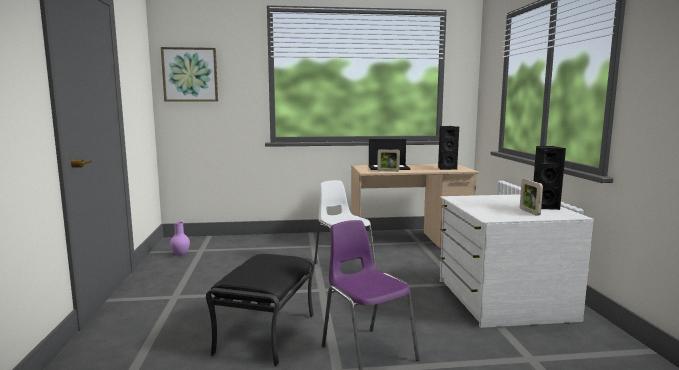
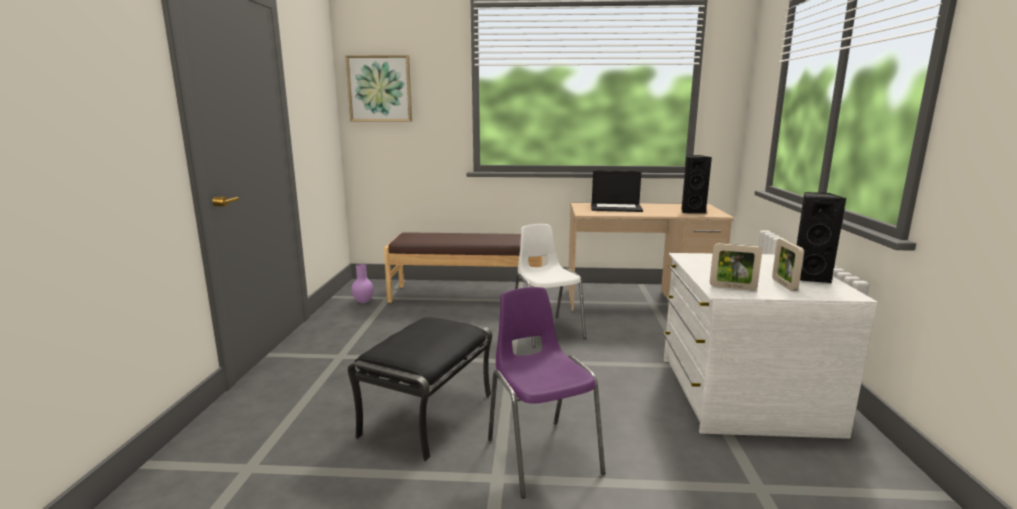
camera: 10 degrees right, 5 degrees up
(269, 244) = (467, 295): none -> brown bench
(388, 171) = (613, 213): picture frame -> picture frame (732, 287)

